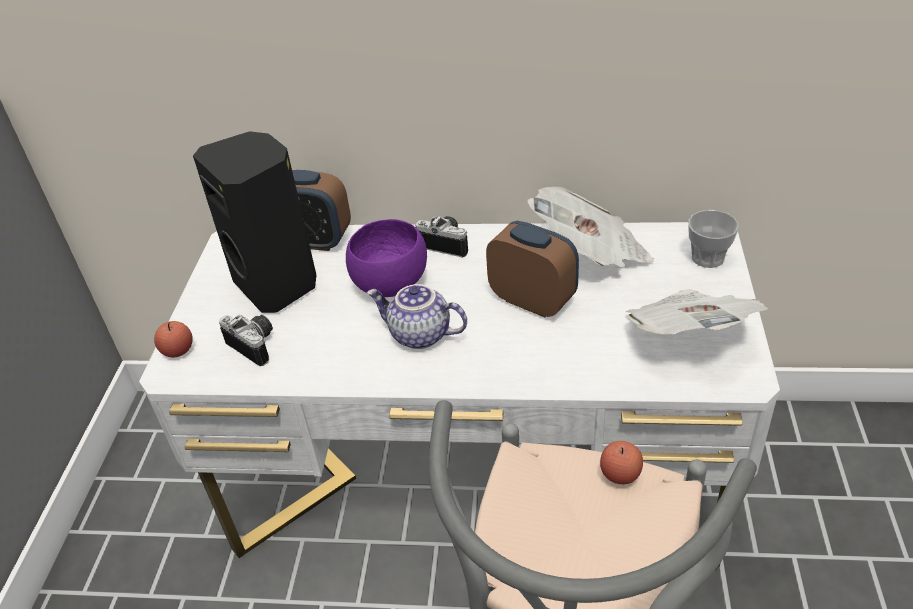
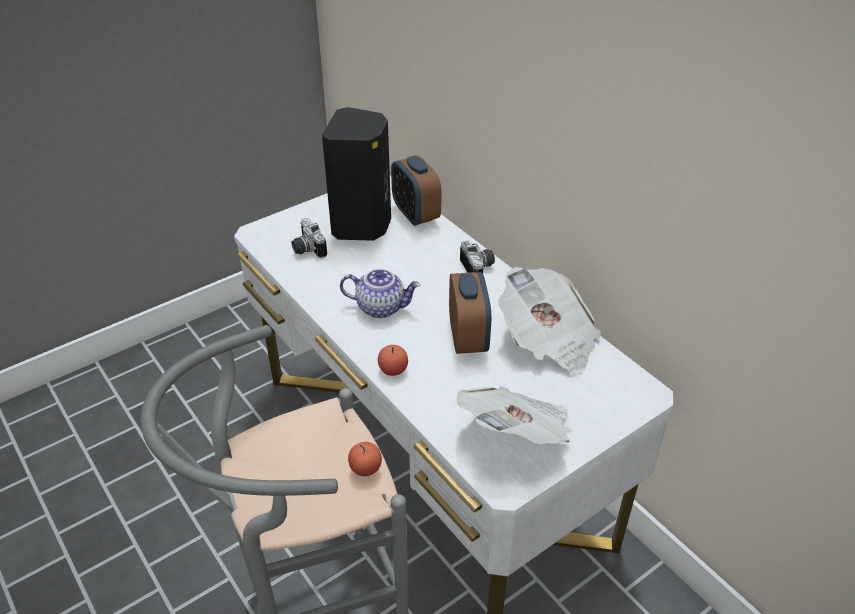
camera: 45 degrees right, 0 degrees up
(178, 350) = (273, 225): apple -> apple (393, 369)
(256, 344) = (307, 249): camera -> camera turned 150 degrees clockwise
(390, 285) = (412, 269): purple bowl -> none
(419, 335) = (381, 307): teapot -> teapot turned 120 degrees clockwise
(708, 258) = (617, 403): cup -> none

